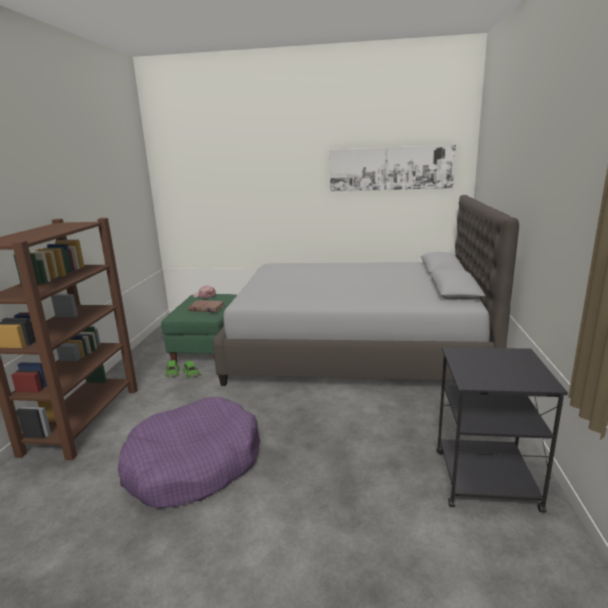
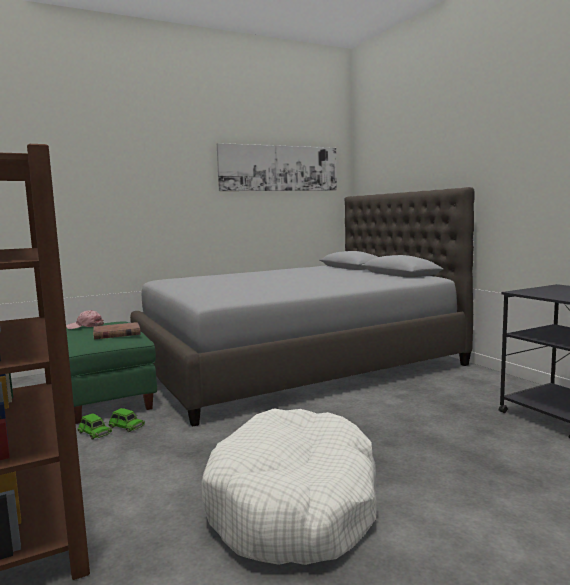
camera: 35 degrees left, 10 degrees down
(193, 465) = (294, 505): purple dog bed -> white dog bed

